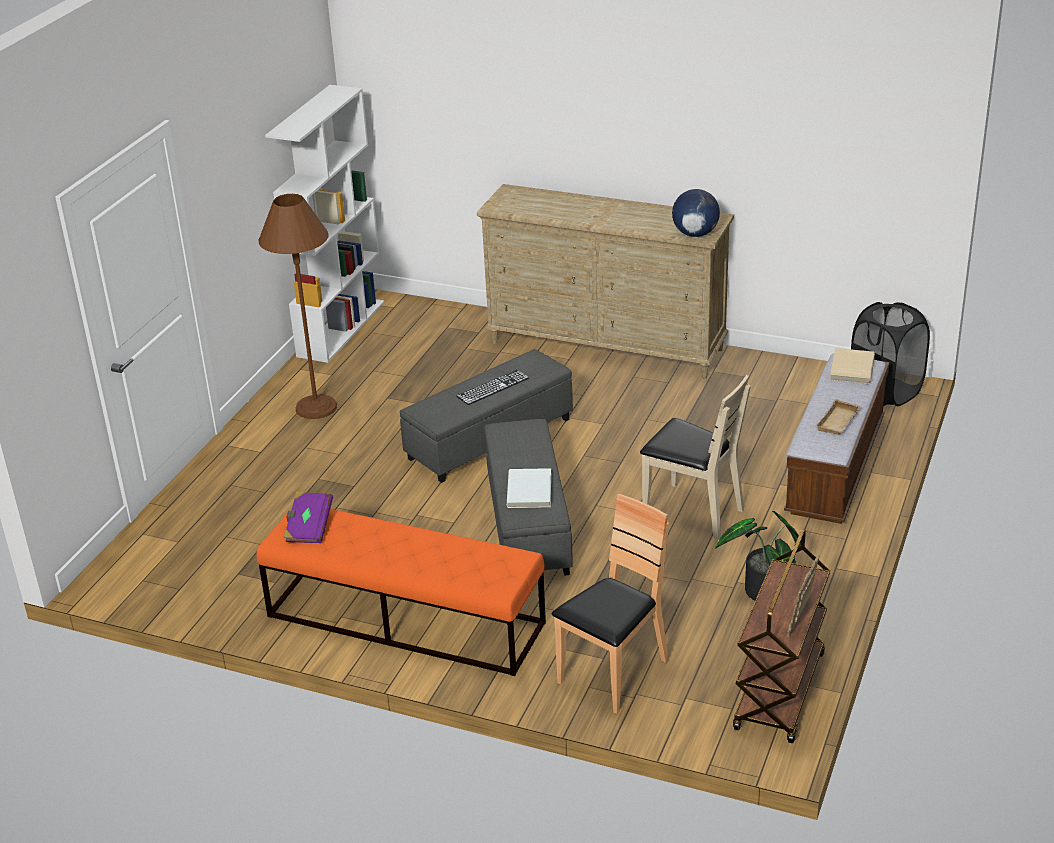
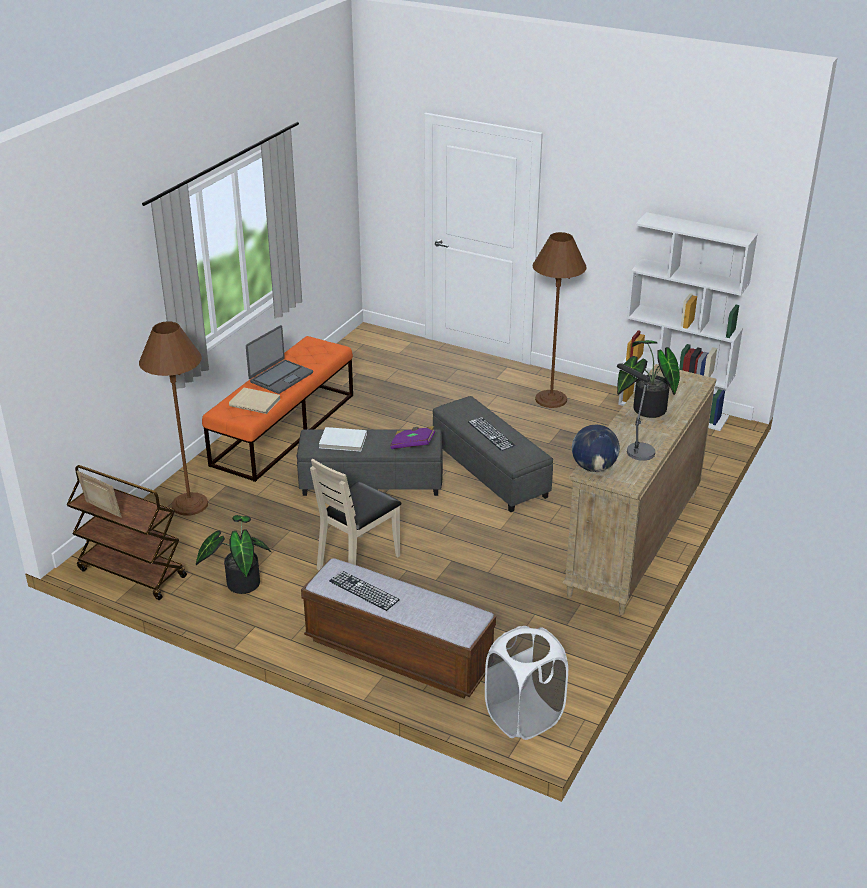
camera: 95 degrees right, 0 degrees up
(308, 527) = (317, 350): purple book -> purple book (412, 445)
(395, 548) = (280, 377): none -> laptop
(576, 214) = (645, 409): none -> potted plant
(614, 673) = (189, 504): brown chair -> brown floor lamp
(652, 217) = (635, 448): none -> table lamp
(839, 422) = (363, 590): beige tray -> keyboard
(851, 368) = (455, 615): beige book -> beige book (255, 402)
(885, 391) = (524, 717): black laundry basket -> white laundry basket

